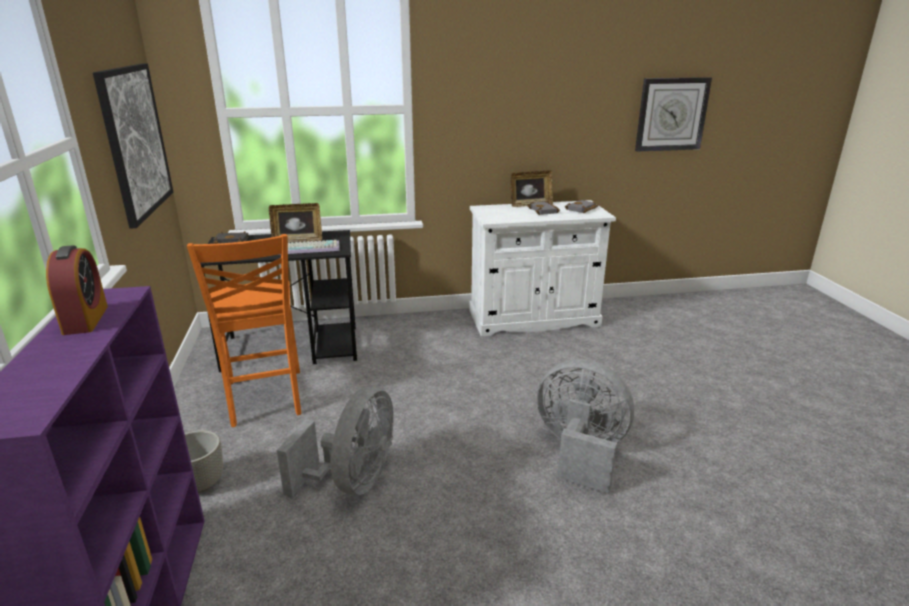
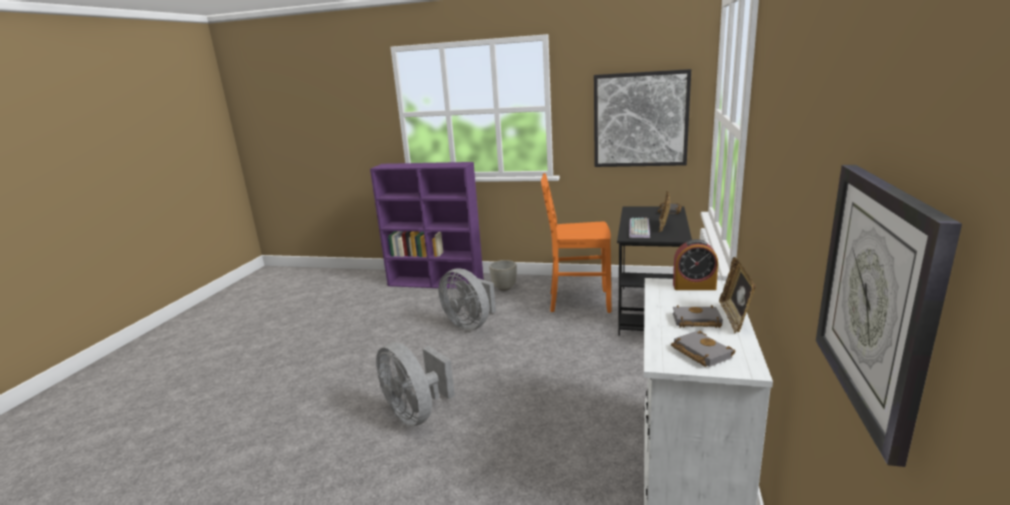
camera: 115 degrees right, 5 degrees down
(85, 320) = (441, 164): alarm clock -> alarm clock (694, 286)
(580, 452) = (416, 413): grey fan -> grey fan turned 90 degrees clockwise

